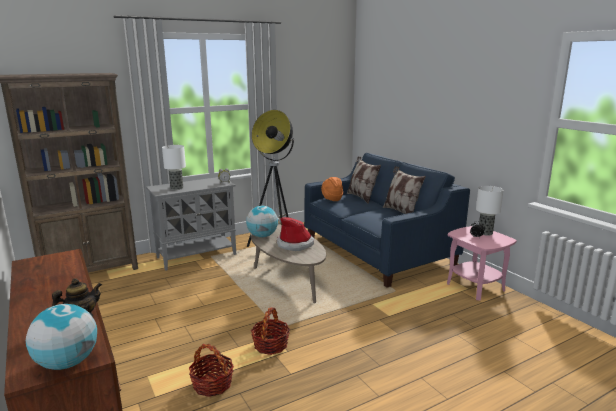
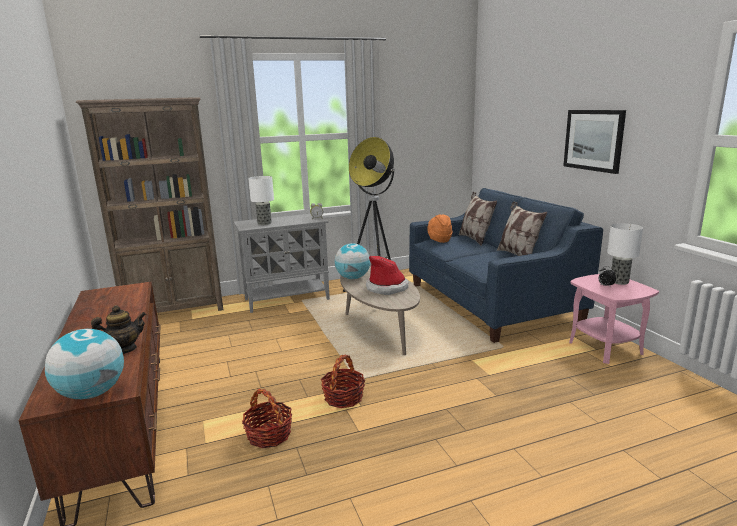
camera: 10 degrees right, 0 degrees up
(460, 116) = (593, 140): none -> picture

